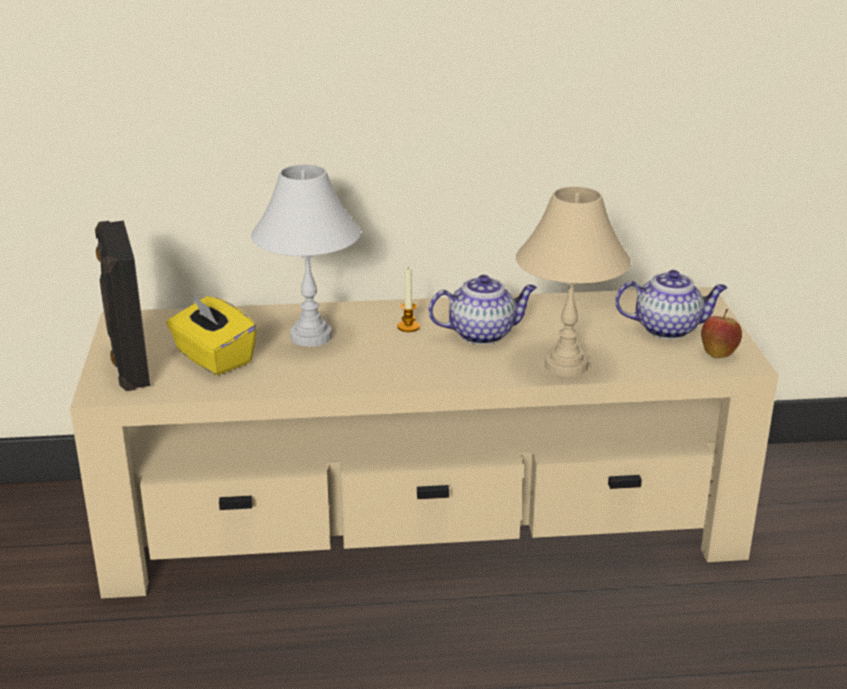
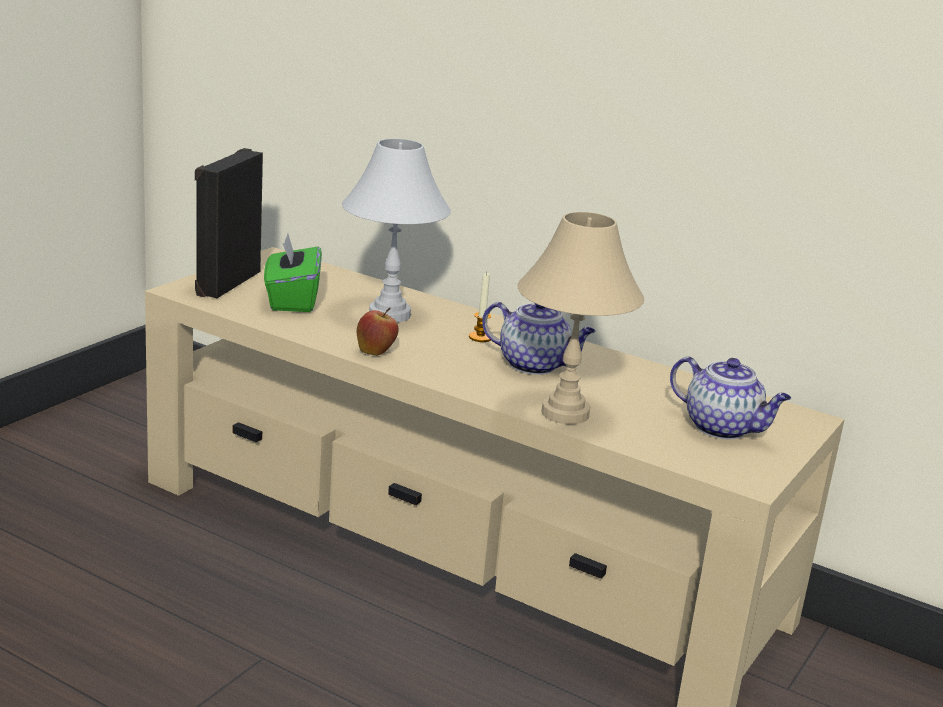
camera: 35 degrees right, 5 degrees down
(213, 358) = (292, 300): yellow tissue box -> green tissue box
(718, 353) = (738, 464): apple -> apple (376, 352)

